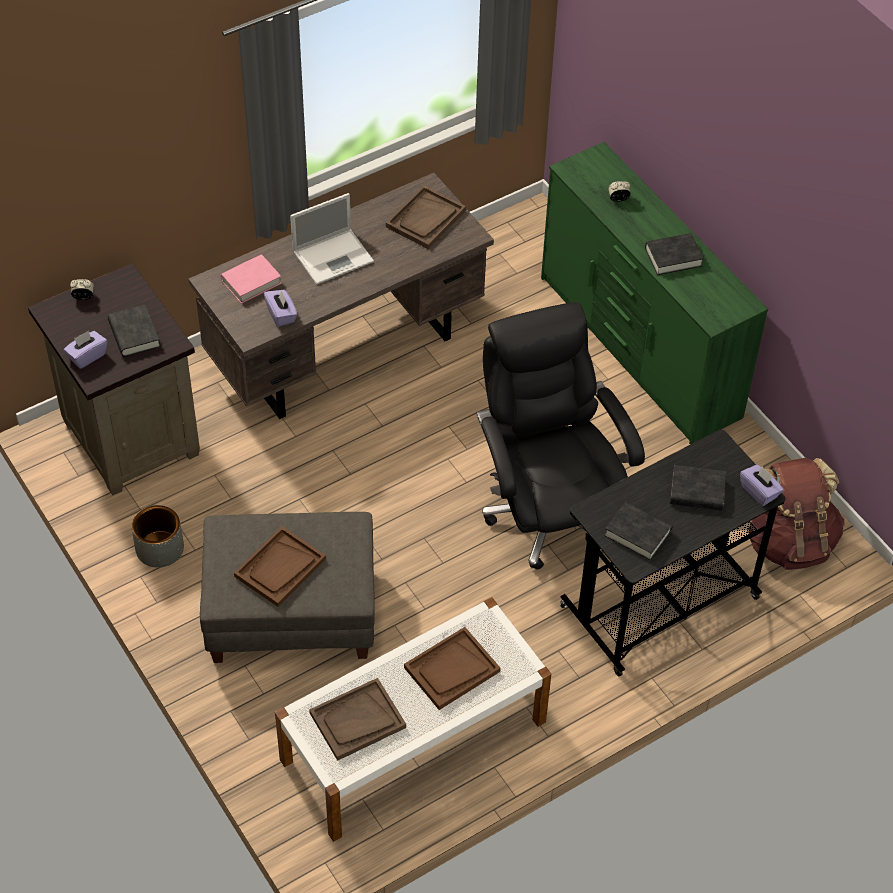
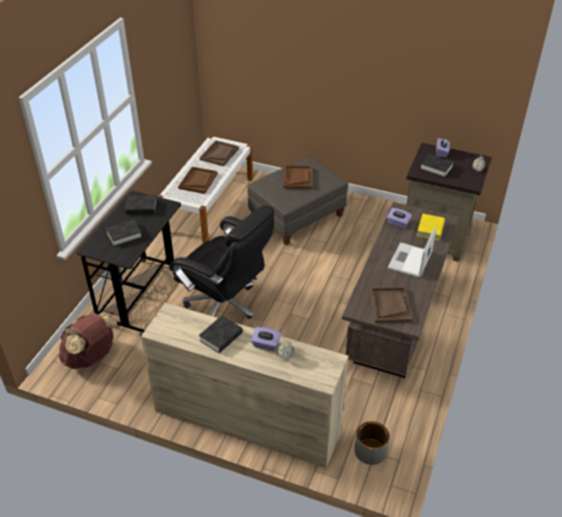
camera: 145 degrees right, 10 degrees down
(160, 549) = (371, 211): grey planter -> grey planter (370, 451)
(251, 282) = (430, 229): pink book -> yellow book
(638, 348) = (246, 420): green dresser -> beige dresser
(759, 492) = (92, 249): purple tissue box -> purple tissue box (266, 345)

